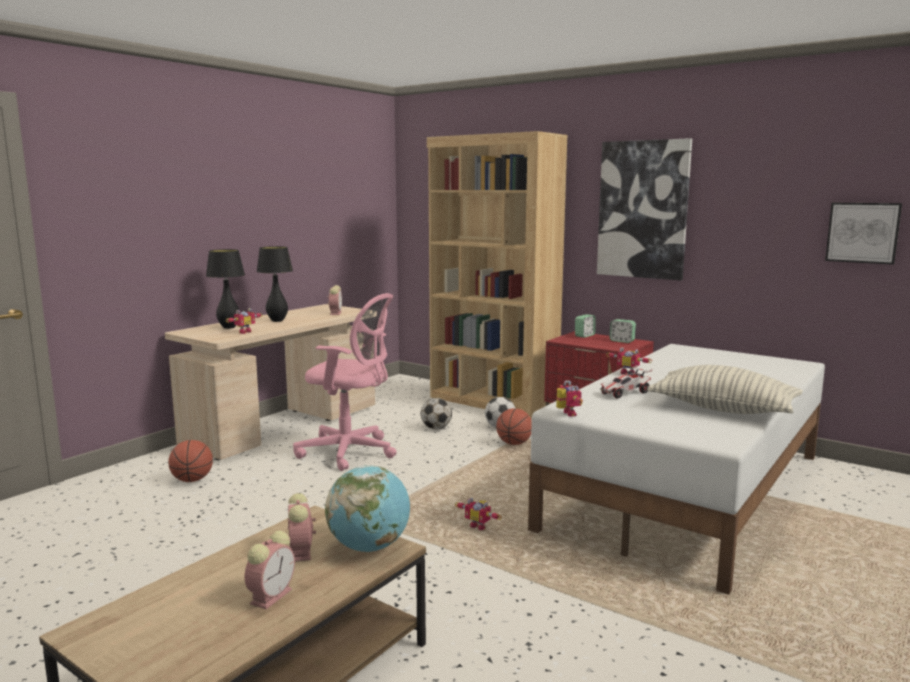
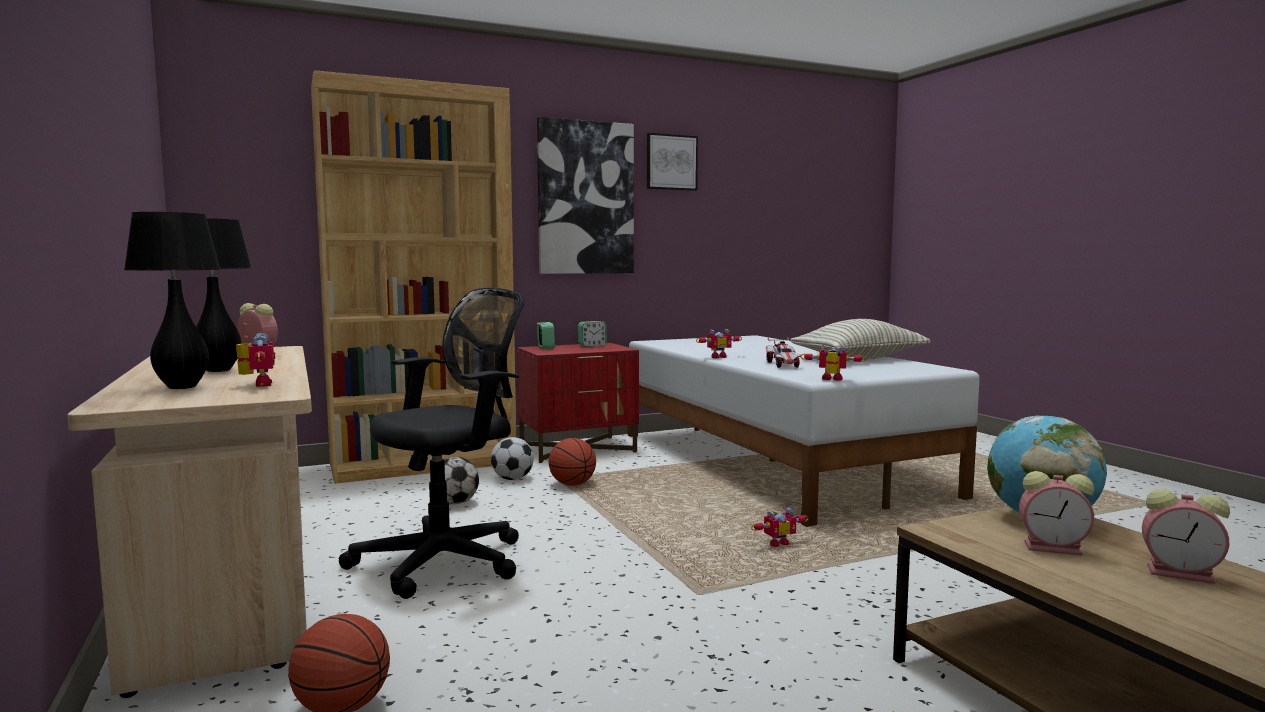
camera: 60 degrees left, 5 degrees down
(272, 595) = (1182, 574): alarm clock -> alarm clock turned 150 degrees clockwise
(350, 452) = (448, 561): pink office chair -> black office chair
(862, 232) = (768, 220): picture -> picture (671, 162)

